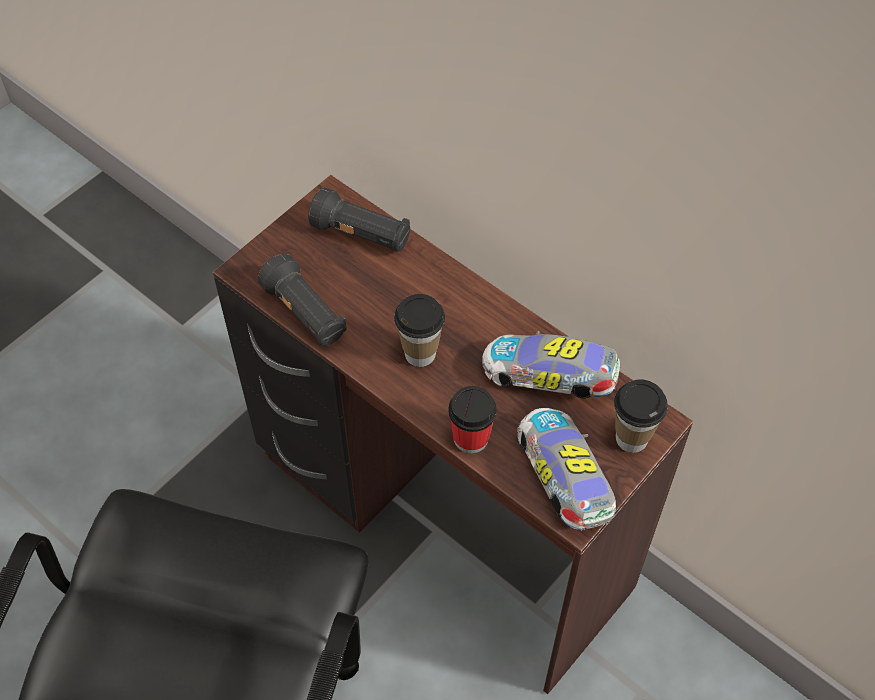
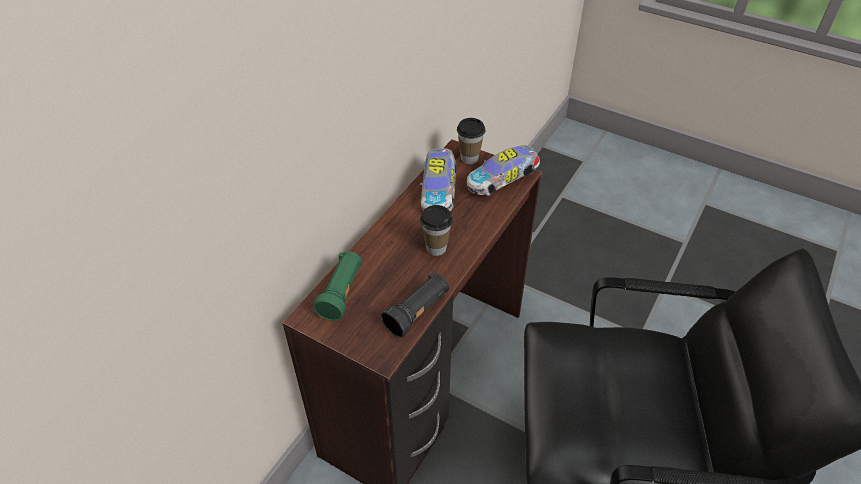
camera: 100 degrees left, 10 degrees down
(362, 235) = (341, 293): black flashlight -> green flashlight
(471, 437) = (489, 218): cup -> none

